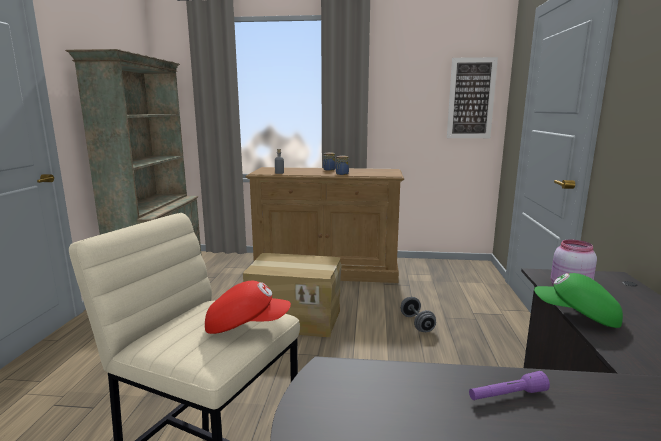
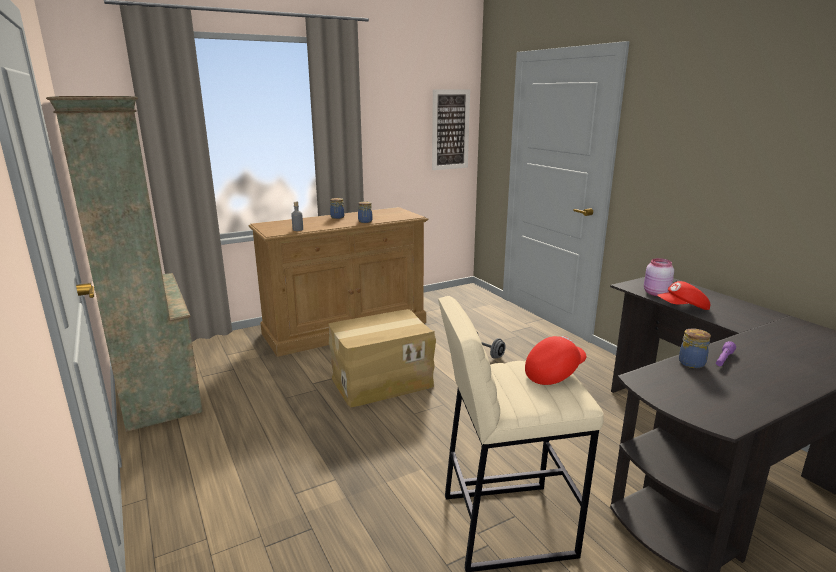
camera: 35 degrees left, 5 degrees up
(443, 379) = (691, 362): none -> jar
(577, 316) = (683, 308): green cap -> red cap

